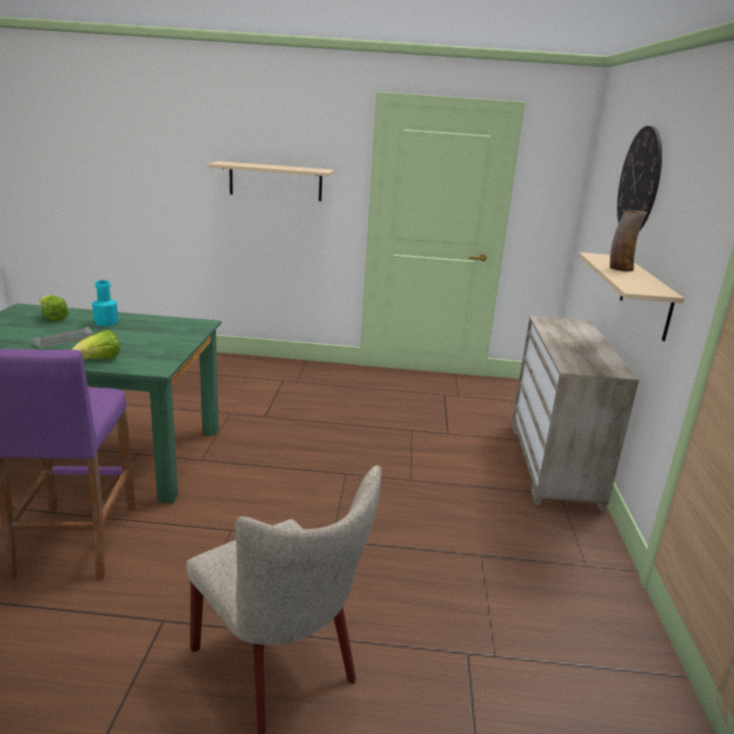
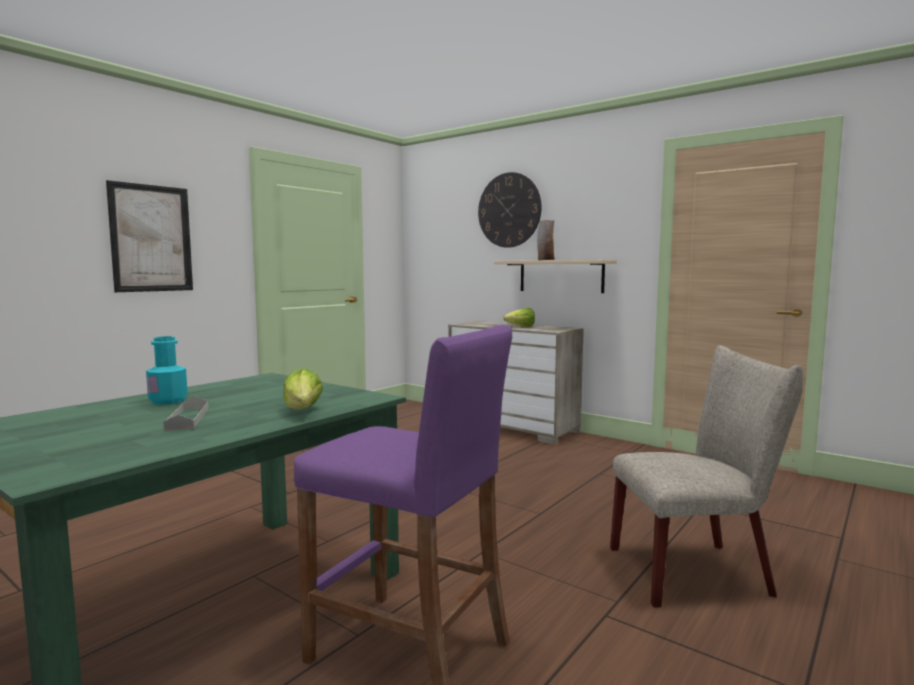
camera: 55 degrees left, 15 degrees down
(53, 318) = (72, 417): lettuce -> lettuce (521, 327)
(275, 181) = (151, 238): beige shelf -> picture

